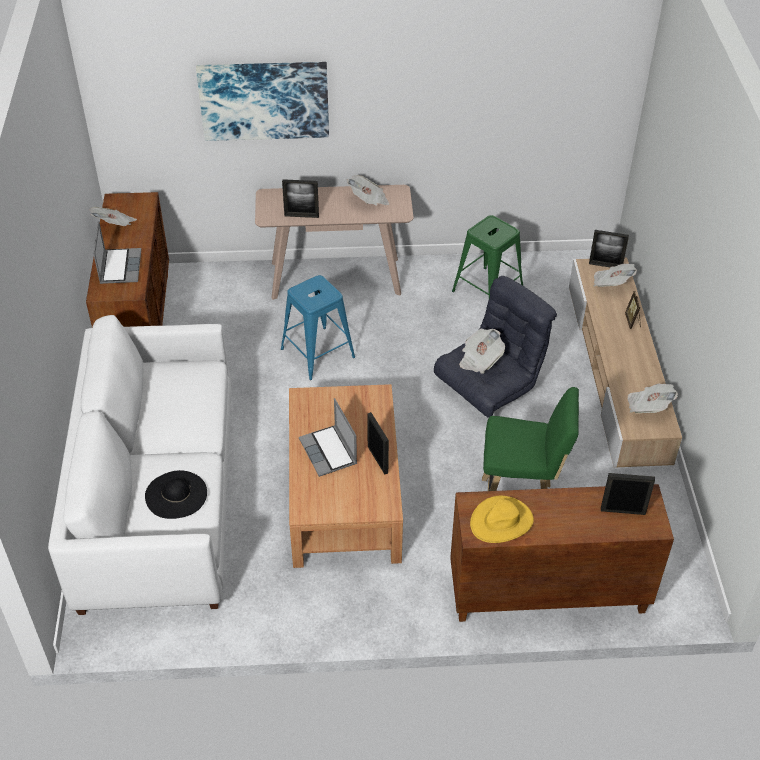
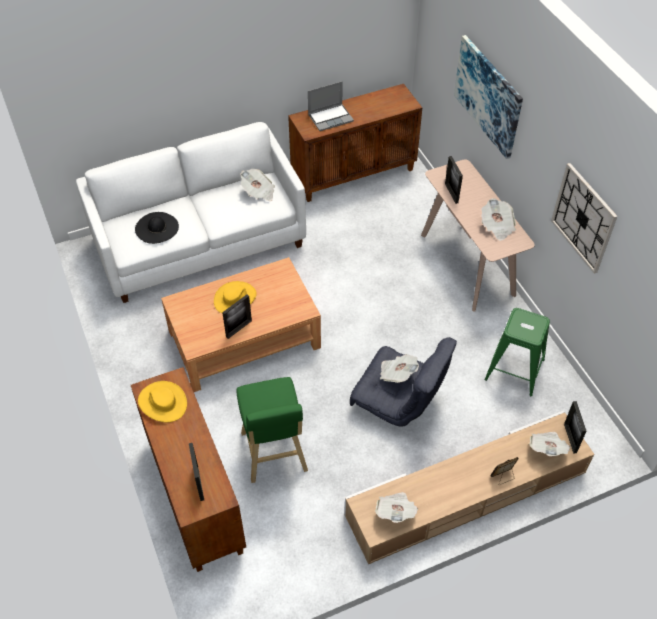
camera: 70 degrees right, 5 degrees up
(115, 225) = (372, 100): newspaper -> newspaper (258, 192)
(317, 353) = (377, 280): blue stool -> none
(329, 452) = (235, 299): laptop -> yellow hat
(463, 105) = (583, 218): none -> wall clock

